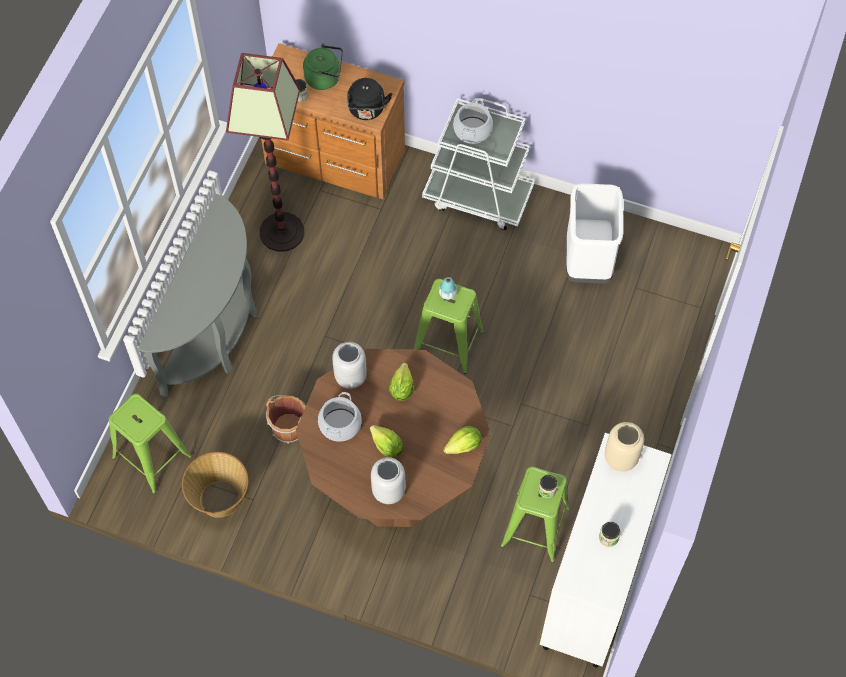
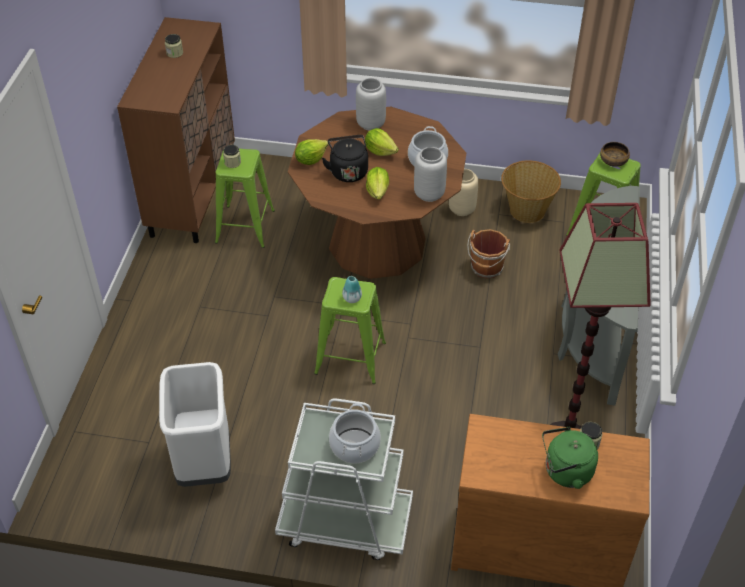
camera: 170 degrees right, 15 degrees down
(136, 425) = (613, 161): none -> bowl
(367, 110) = (495, 436): black kettle -> black kettle (348, 171)
(592, 588) = (192, 194): white cabinet -> brown cabinet
(620, 457) = (163, 99): beige vase -> beige vase (462, 210)

